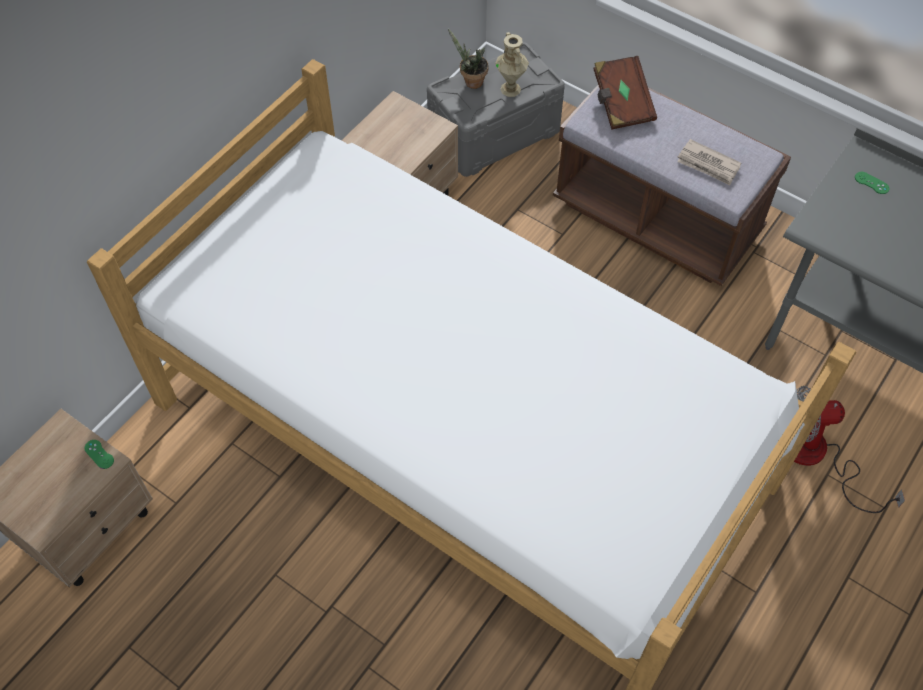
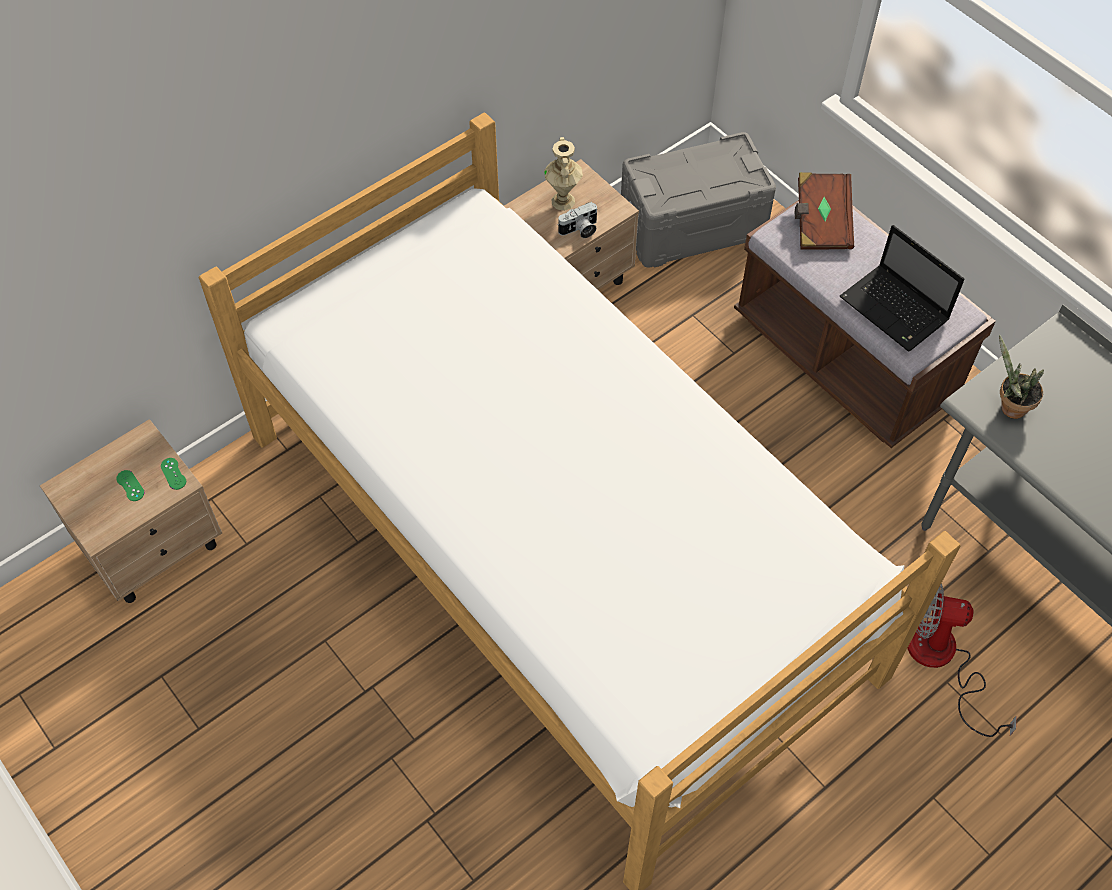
camera: 15 degrees right, 0 degrees up
(411, 152) = (580, 230): none -> camera
(471, 82) = (673, 165): potted plant -> potted plant (1009, 407)
(511, 89) = (714, 181): beige vase -> beige vase (563, 201)
(708, 165) = (896, 310): newspaper -> laptop
(871, 183) = (1060, 369): green game controller -> green game controller (130, 485)

